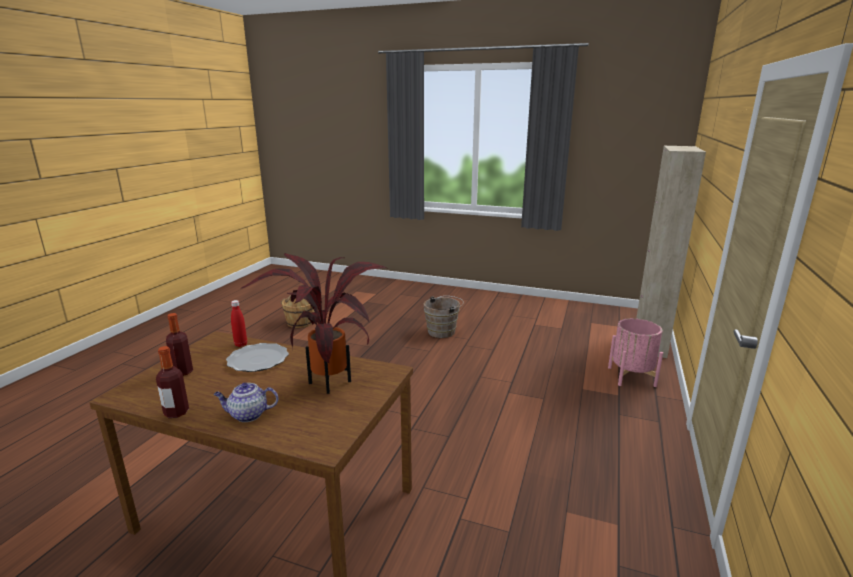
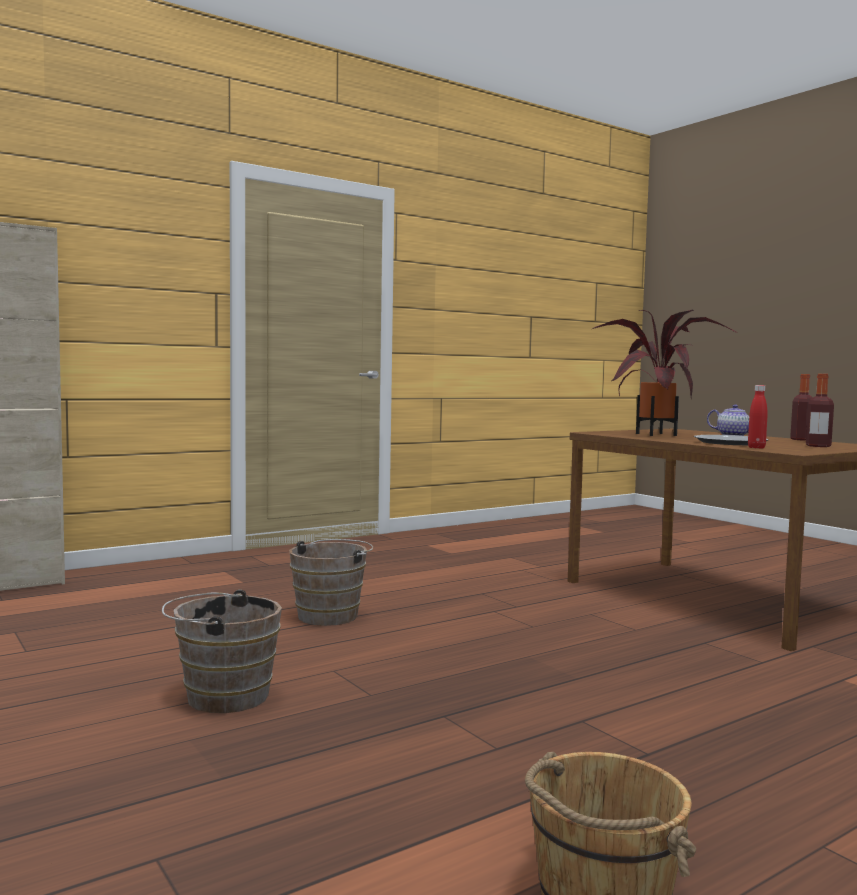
camera: 145 degrees left, 15 degrees down
(486, 379) = (331, 615): none -> brown bucket
(631, 376) = (157, 575): pink planter -> none

